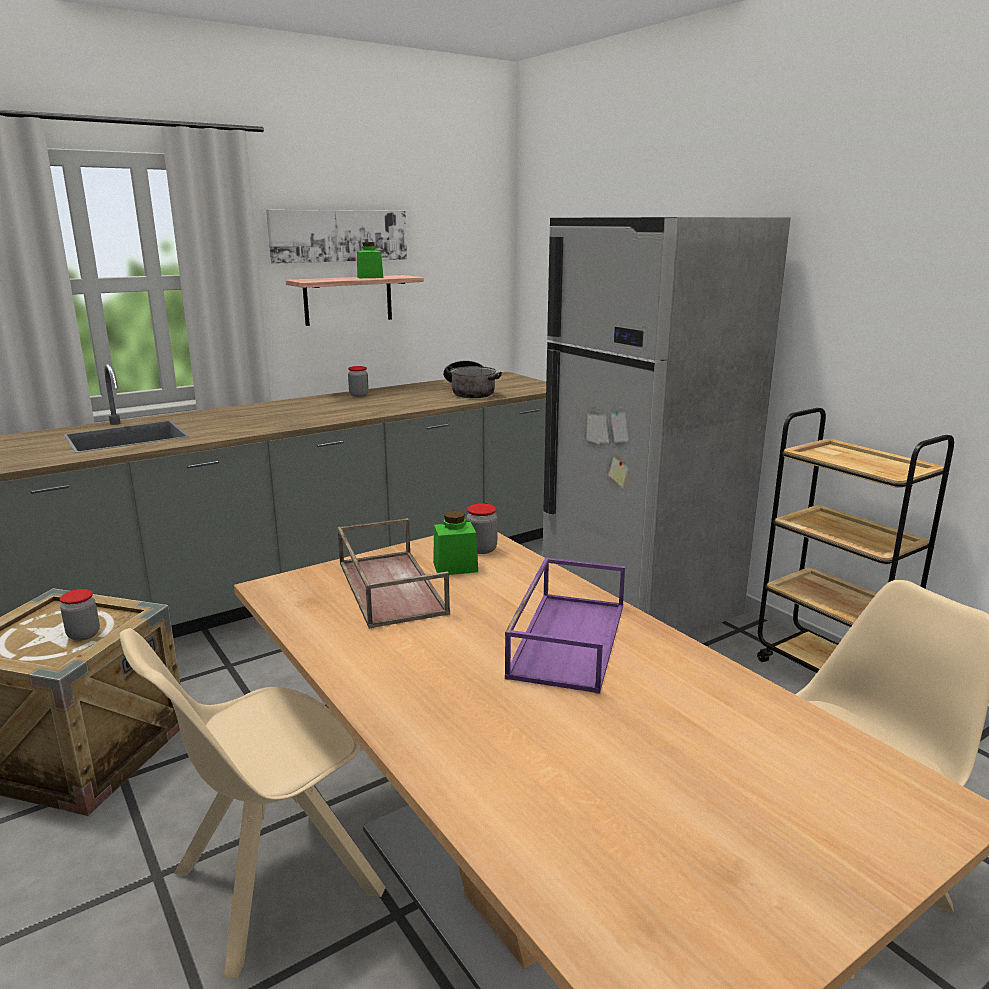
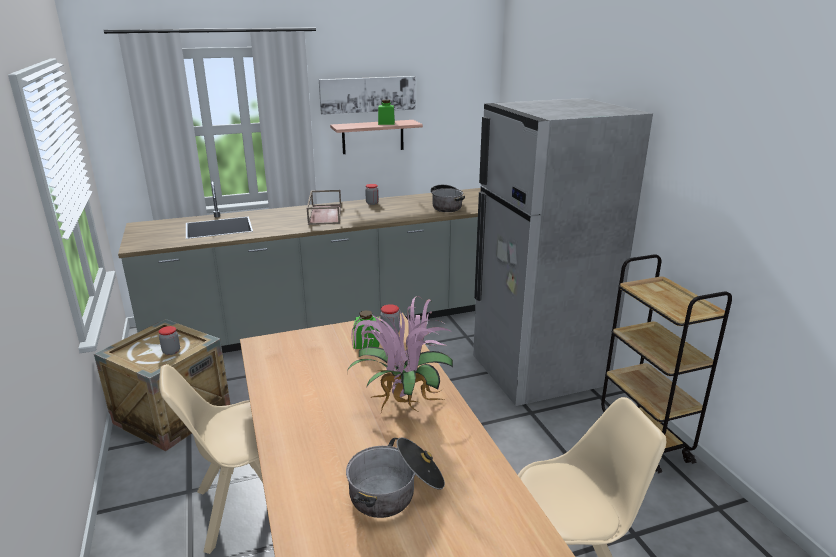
camera: 15 degrees right, 5 degrees up
(388, 587) = (321, 352): brown tray -> brown tray (324, 214)
(567, 638) = (400, 403): purple tray -> potted plant
(655, 765) = (396, 491): none -> cooking pot

